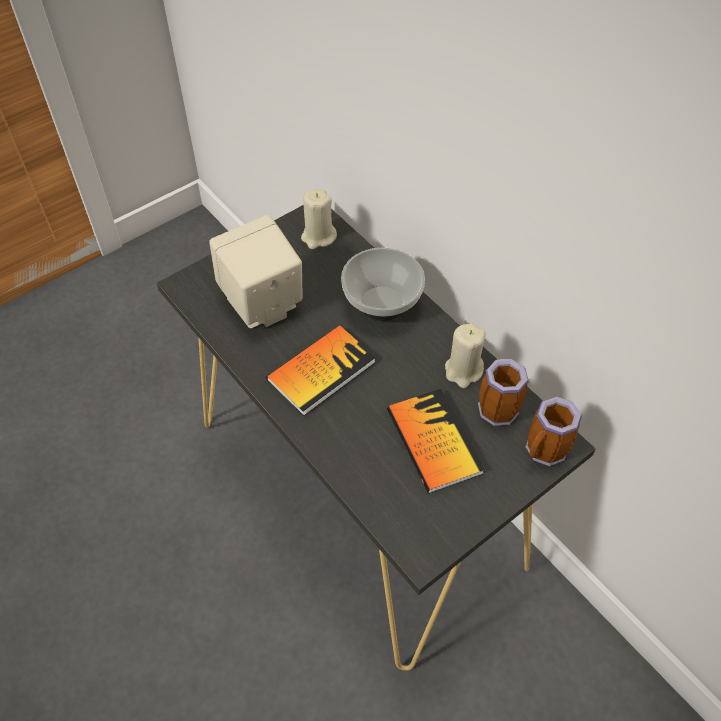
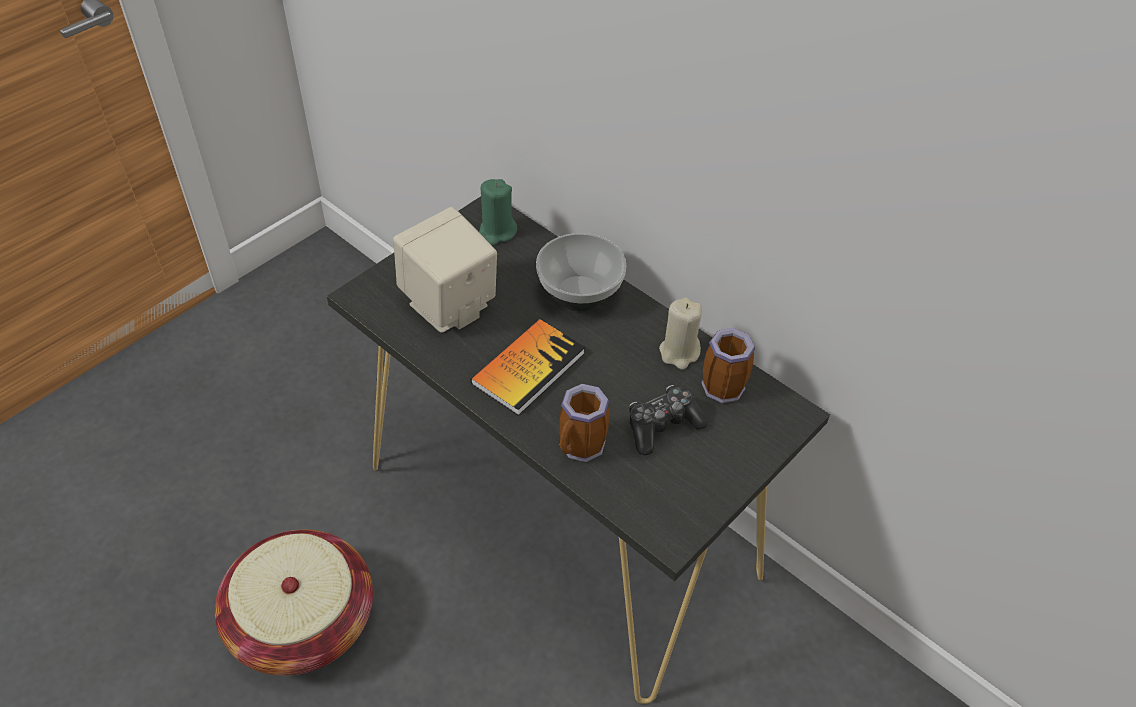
camera: 10 degrees left, 5 degrees down
(125, 554) = (303, 621): none -> basket
(318, 237) = (497, 232): beige candle -> green candle
(434, 441) = (662, 426): book -> game controller
(545, 452) = (779, 423): mug -> mug (581, 449)

